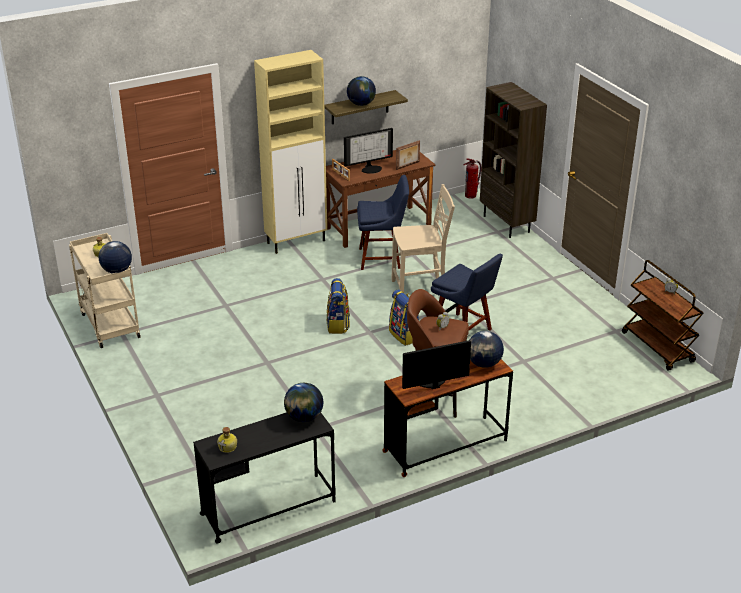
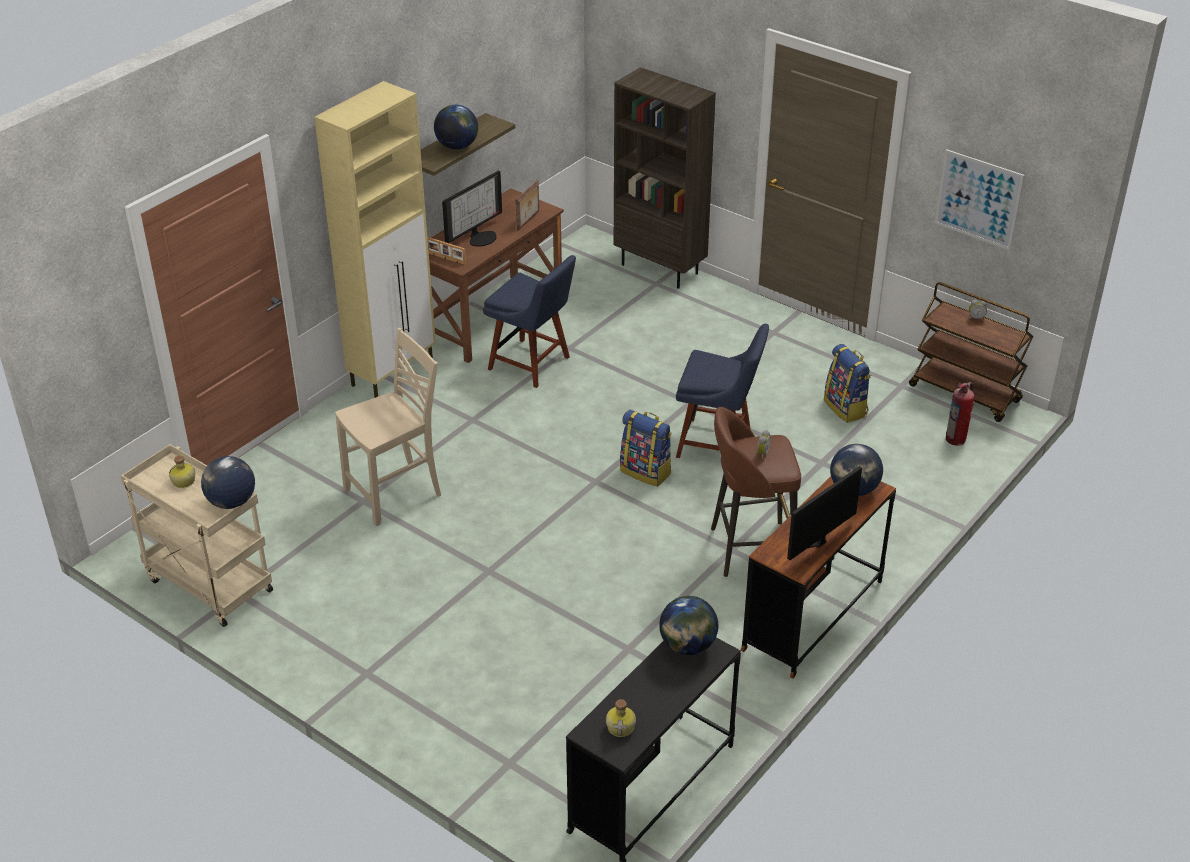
camera: 25 degrees left, 5 degrees up
(338, 325) = (545, 483): backpack -> backpack (846, 408)
(382, 258) = (532, 364): blue chair -> blue chair turned 60 degrees clockwise
(420, 290) = (617, 398): beige chair -> beige chair (395, 493)
(471, 195) = (583, 238): fire extinguisher -> fire extinguisher (956, 439)
(679, 204) = (978, 199): none -> picture

